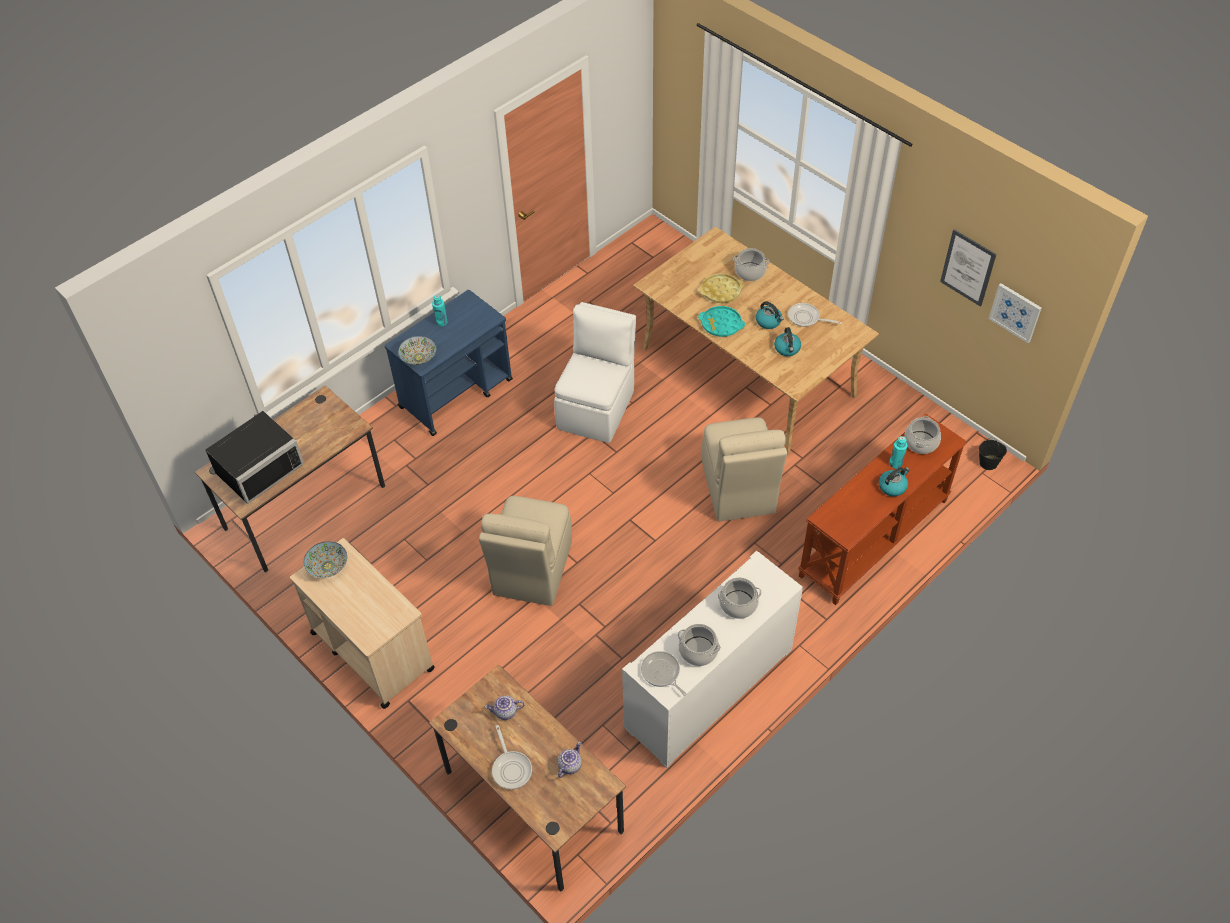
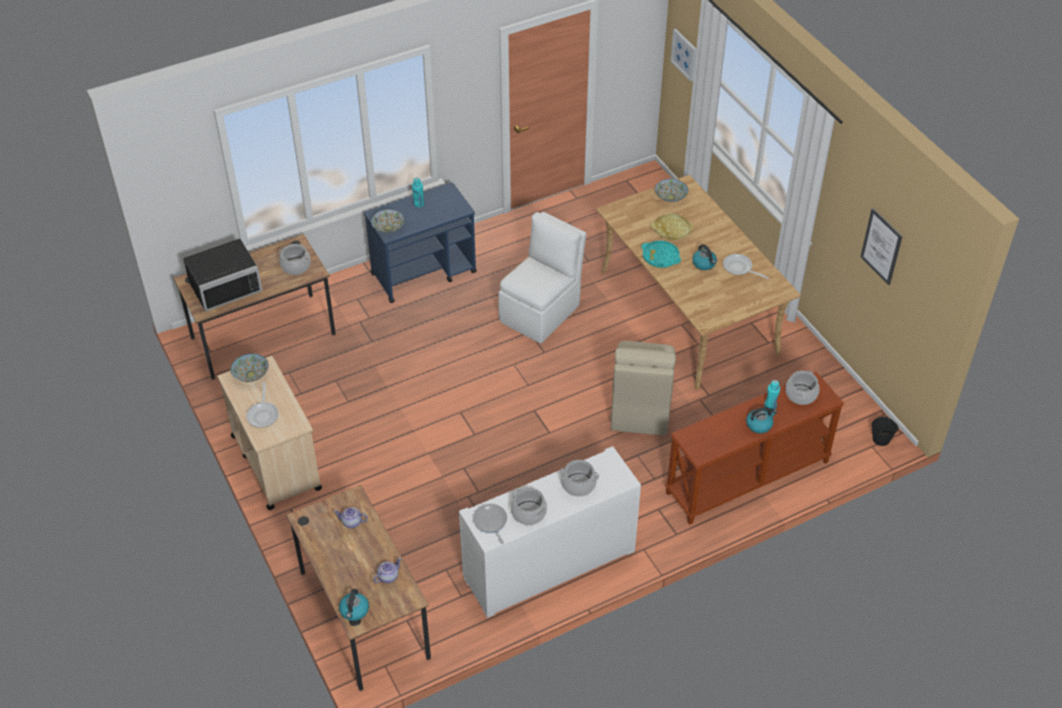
camera: 15 degrees right, 5 degrees down
(511, 768) = (339, 566): frying pan -> frying pan (263, 414)
(531, 570) = (433, 431): beige chair -> none
(706, 255) = (670, 197): none -> bowl
(750, 272) = (704, 219): cooking pot -> cooking pot (295, 266)
(787, 349) = (711, 290): kettle -> kettle (354, 611)
(1015, 312) = (914, 295): picture -> picture (684, 54)

